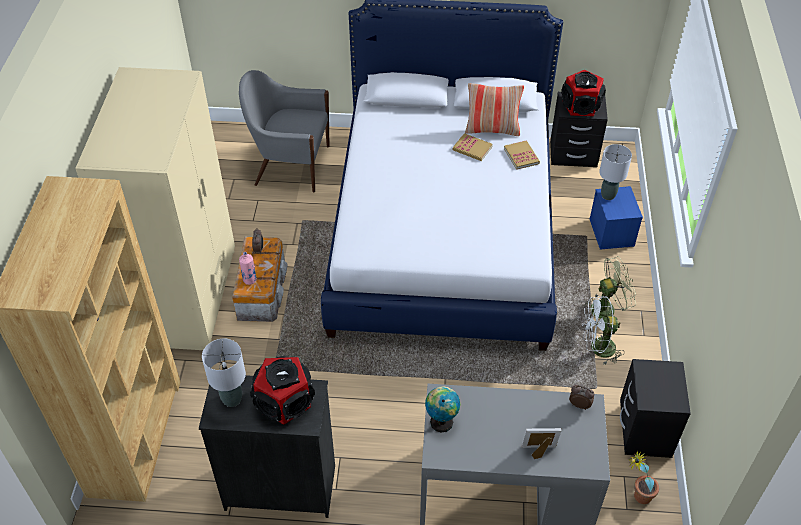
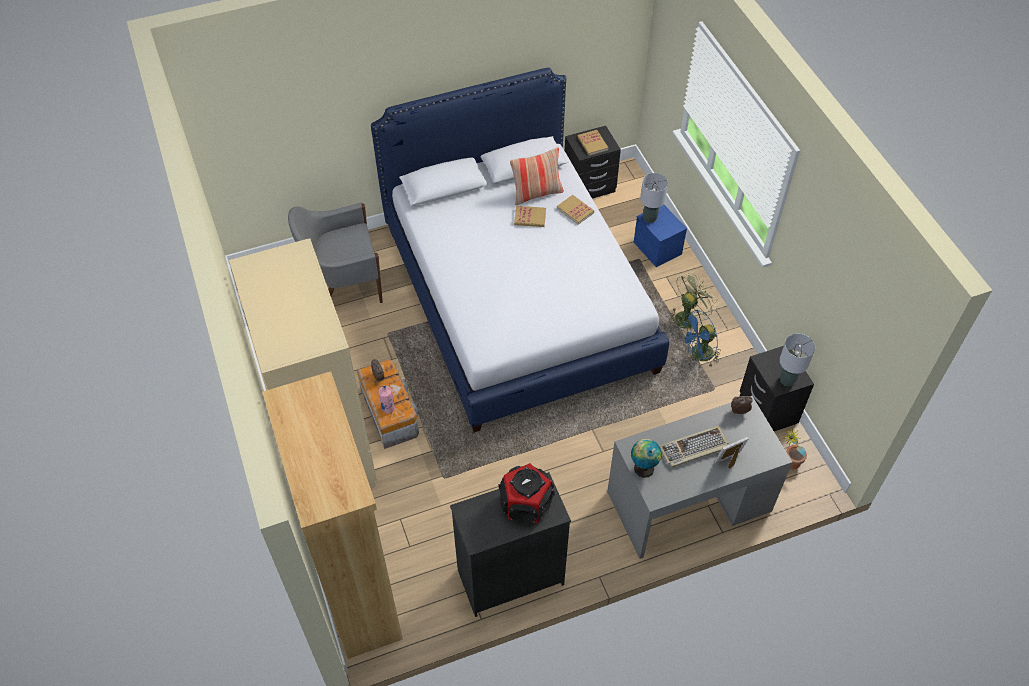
camera: 25 degrees left, 5 degrees up
(232, 399) = (481, 520): grey table lamp -> grey table lamp (787, 380)
(507, 423) = (693, 449): none -> keyboard
(581, 106) = (592, 144): speaker -> book
(597, 349) = (698, 355): white fan -> blue fan

